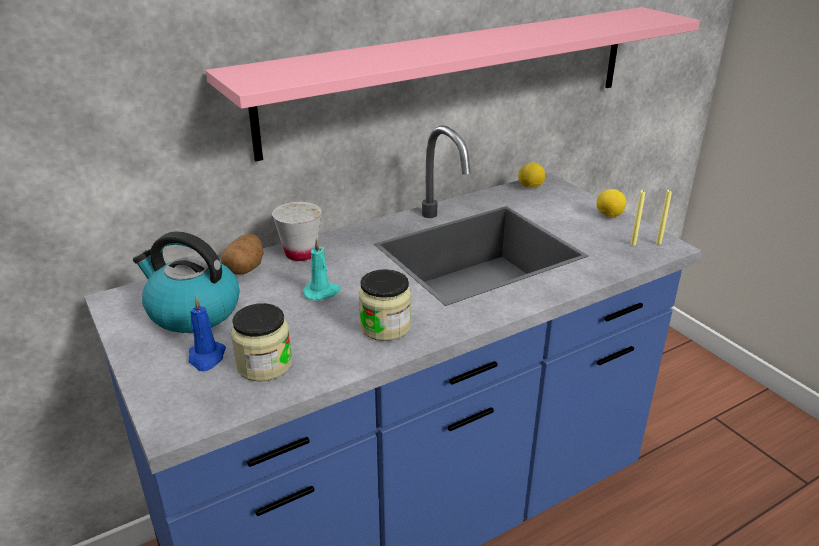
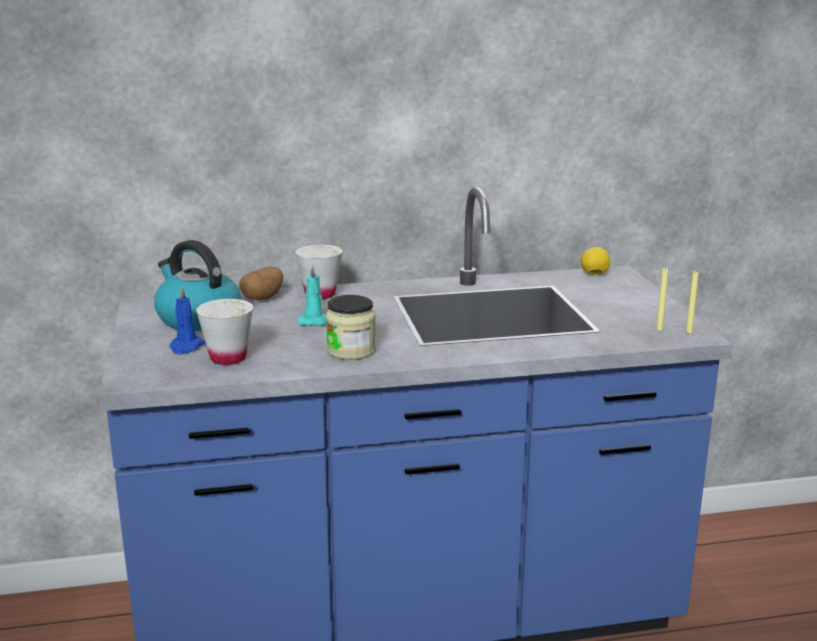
camera: 20 degrees right, 10 degrees down
(264, 365) = (228, 358): jar -> white cup
(456, 77) = (513, 147): pink shelf -> none
(609, 216) = (657, 305): lemon -> none

